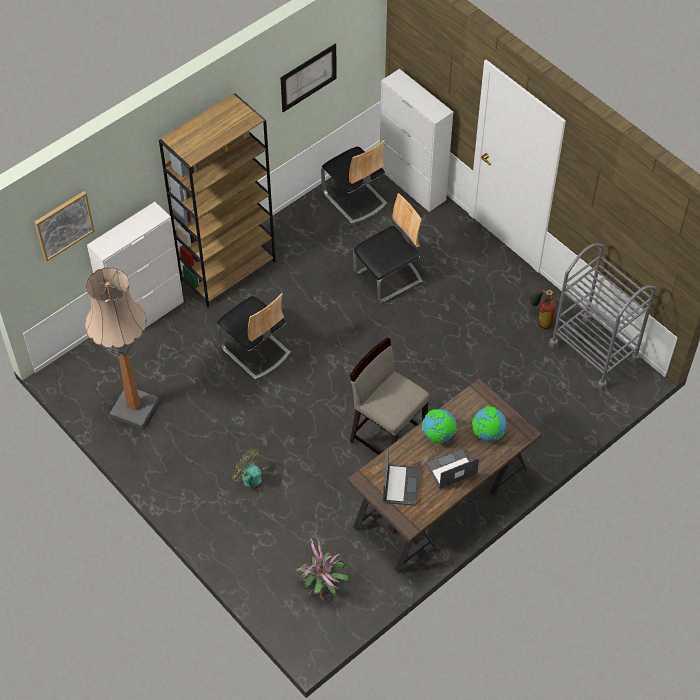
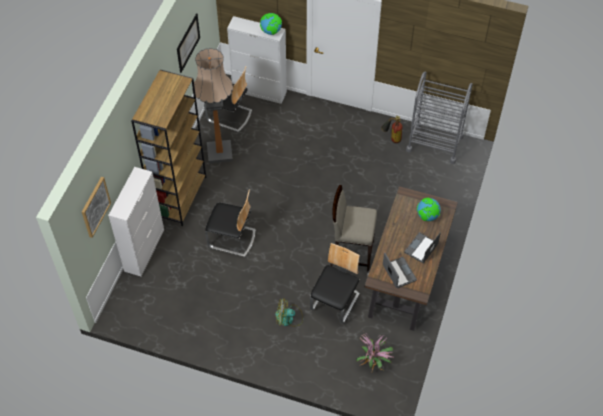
camera: 30 degrees left, 0 degrees up
(134, 408) = (179, 313): floor lamp -> floor lamp (219, 152)
(388, 278) = (284, 155): chair -> chair (335, 302)
(438, 435) = (400, 232): globe -> globe (271, 32)

